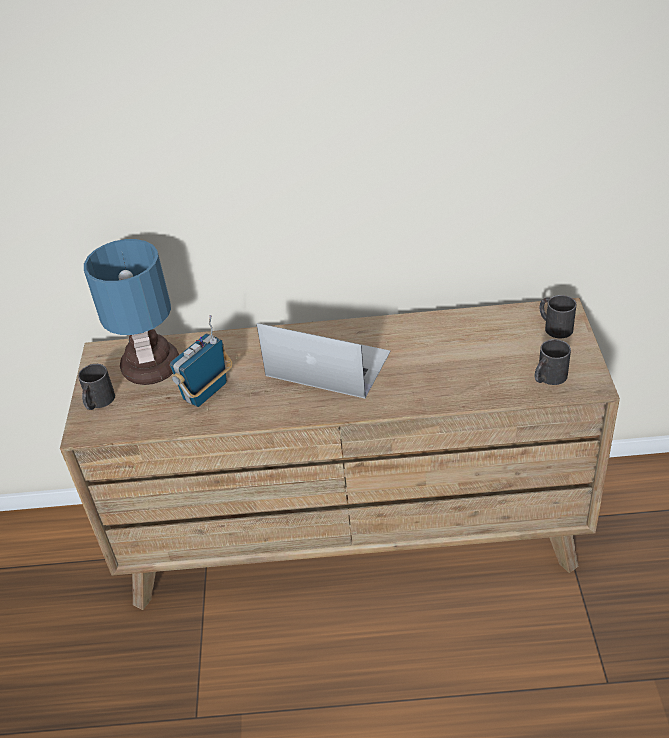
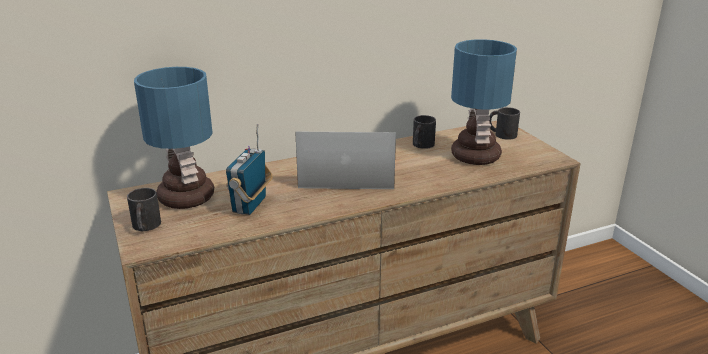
camera: 25 degrees left, 15 degrees down
(492, 360) = (474, 156): none -> table lamp
(548, 378) = (522, 159): black mug -> black mug (421, 145)

